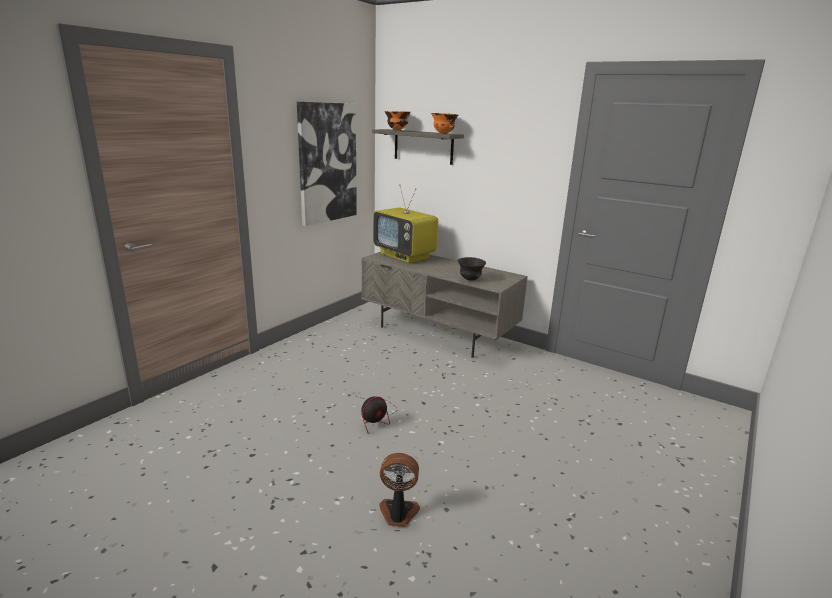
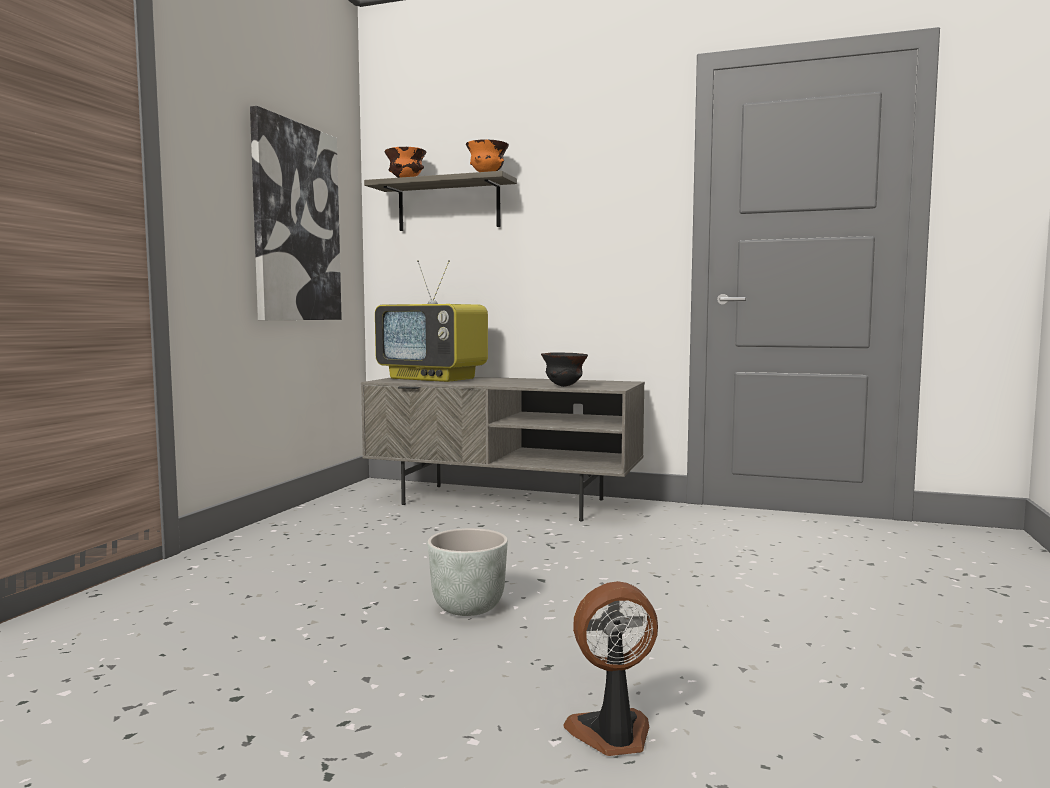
camera: 15 degrees left, 15 degrees down
(376, 417) = (468, 608): fan -> grey planter

